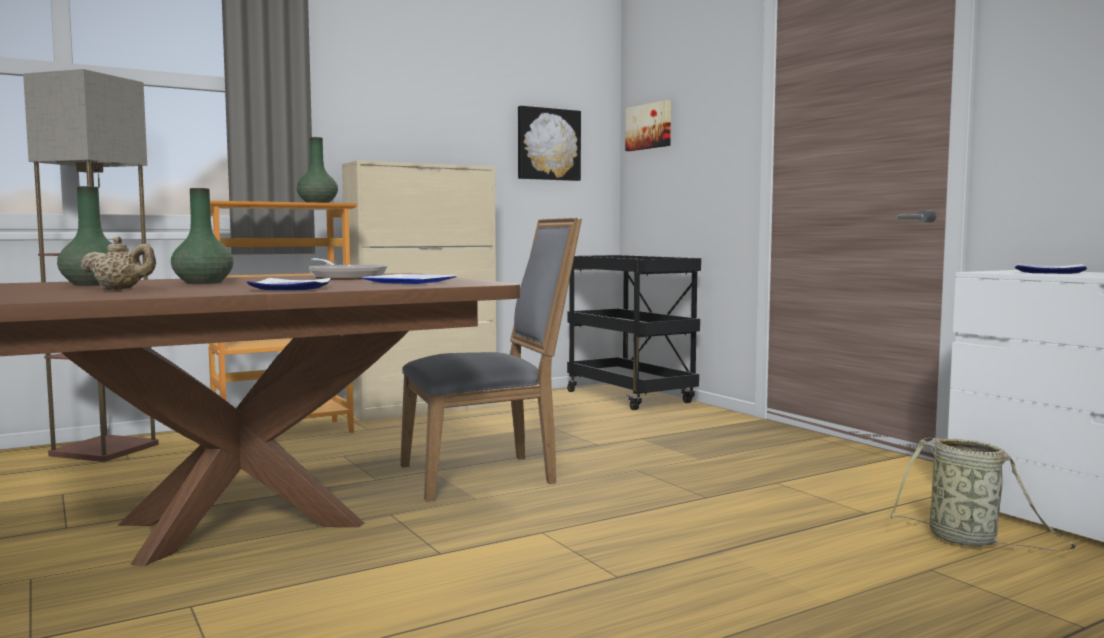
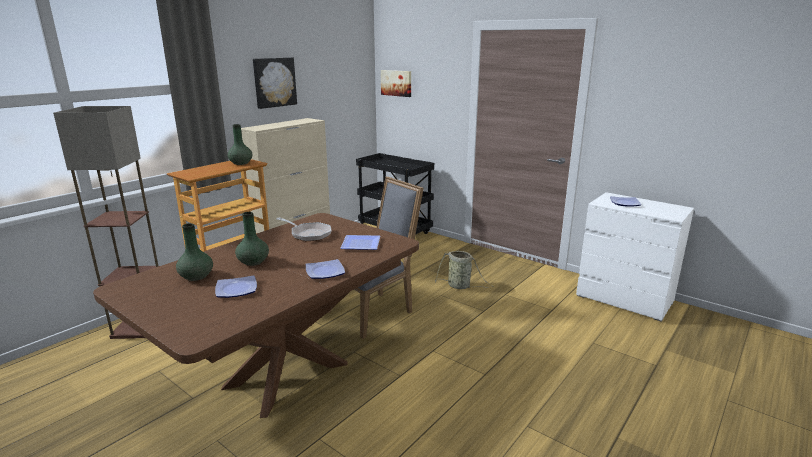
camera: 20 degrees left, 15 degrees up
(120, 289) = (237, 289): beige teapot -> plate
(547, 144) = (341, 95): picture -> picture (274, 82)
(967, 541) = (596, 321): basket -> basket (460, 286)

